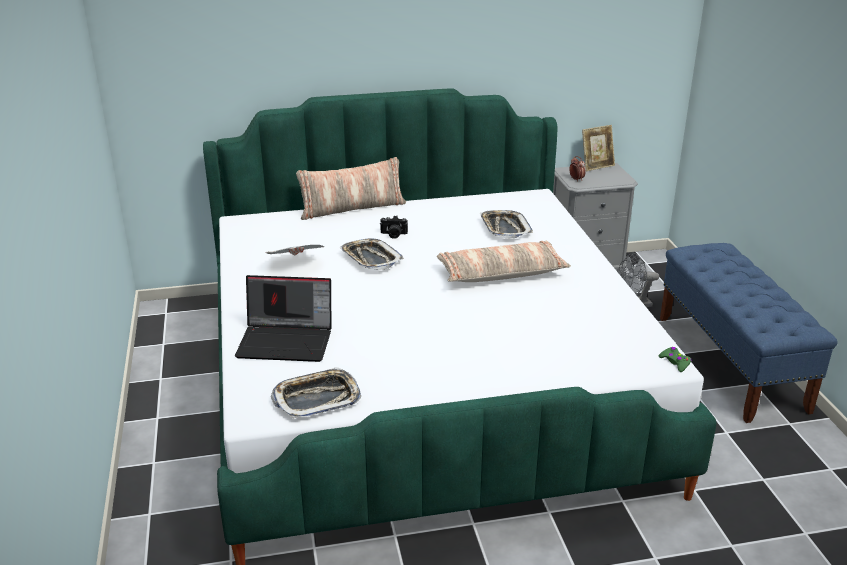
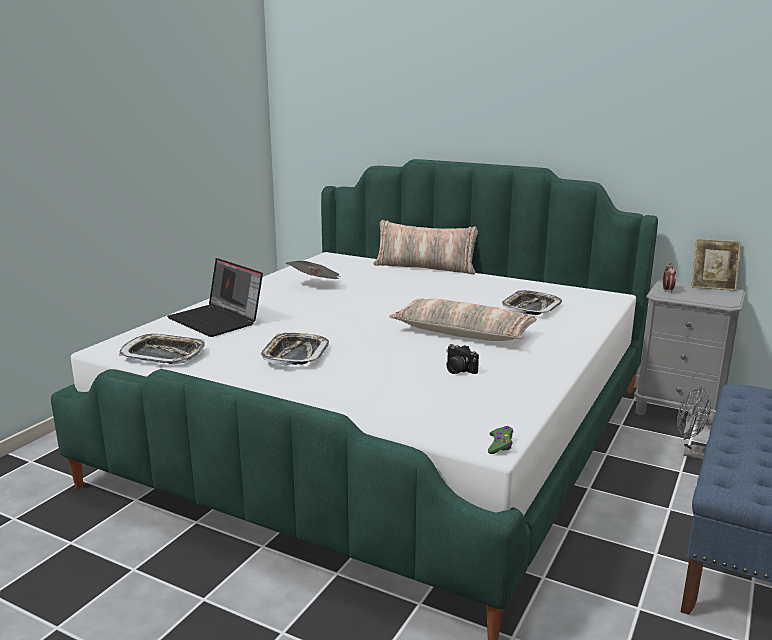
camera: 40 degrees right, 10 degrees down
(371, 258) = (375, 296): tray -> tray (295, 354)
(393, 235) = (424, 288): camera -> camera (458, 370)

